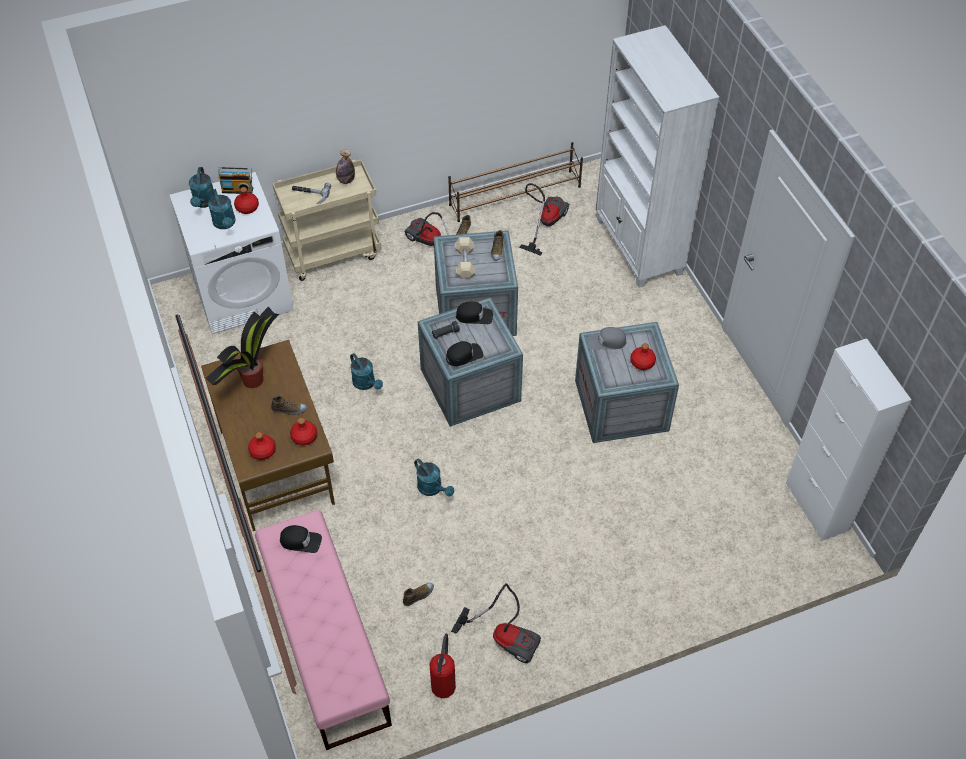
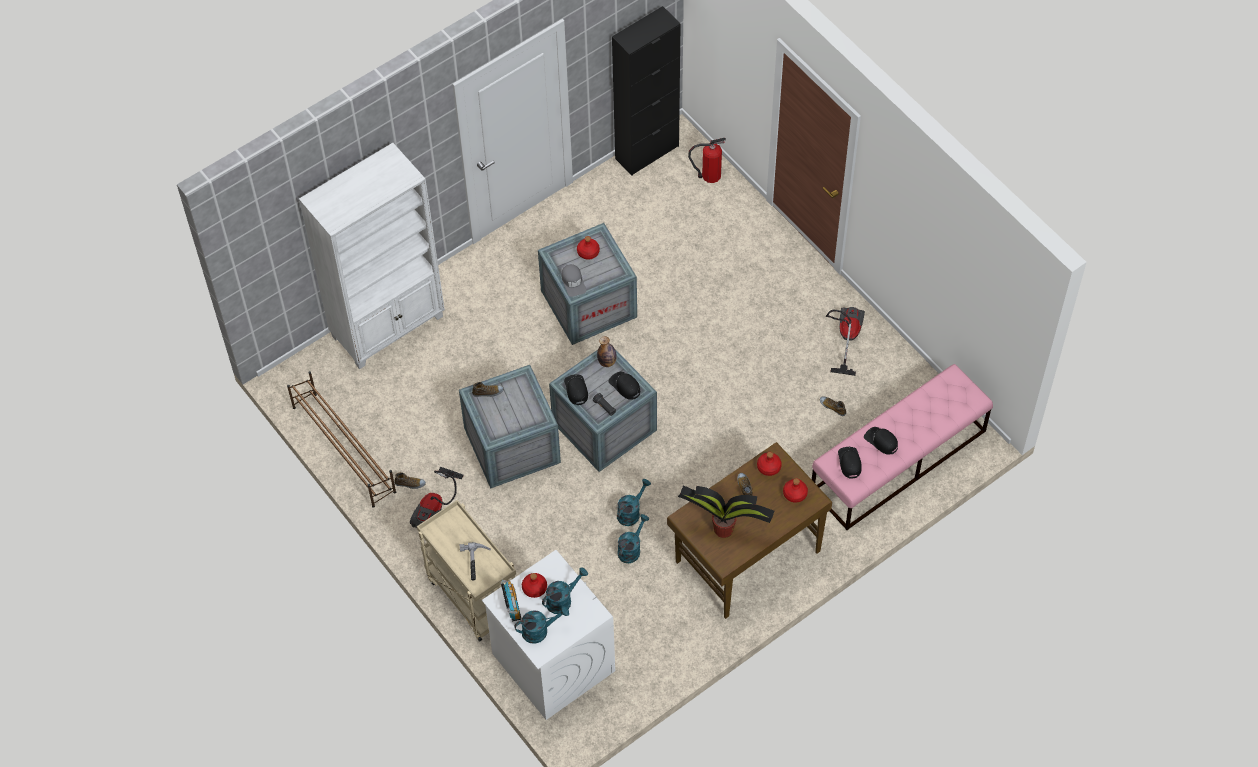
camera: 105 degrees left, 5 degrees up
(313, 580) = (881, 441): none -> black cap
(346, 180) = (445, 536): bottle -> bottle (607, 362)
(433, 489) = (727, 425): turquoise watering can -> turquoise watering can (631, 548)
(443, 683) = (901, 369): fire extinguisher -> fire extinguisher (709, 176)
(465, 263) = (513, 414): beige dumbbell -> none
(545, 223) = (377, 413): vacuum cleaner -> none
(817, 506) = (647, 152): white cabinet -> black cabinet

